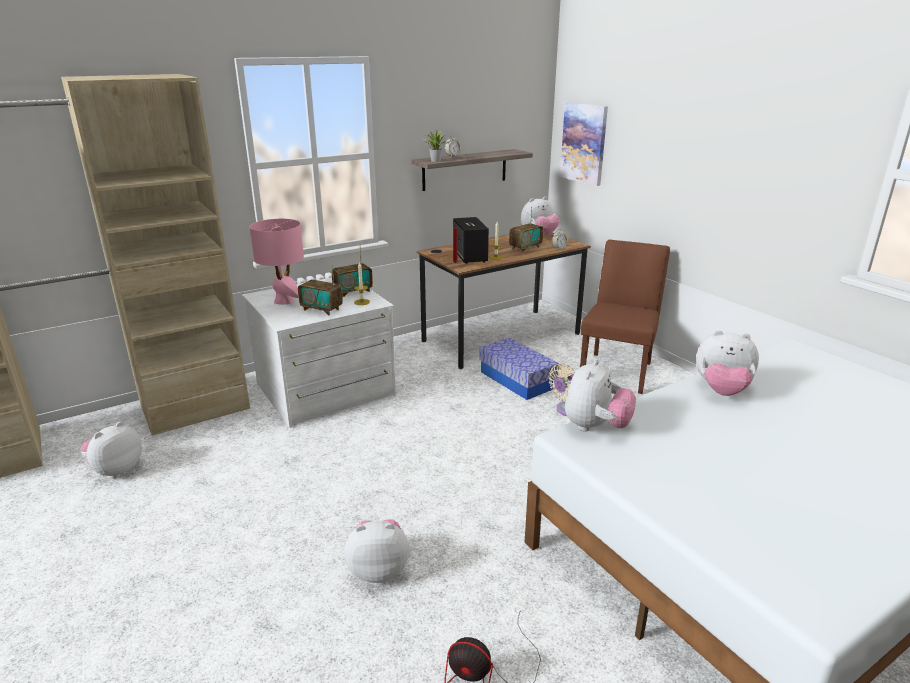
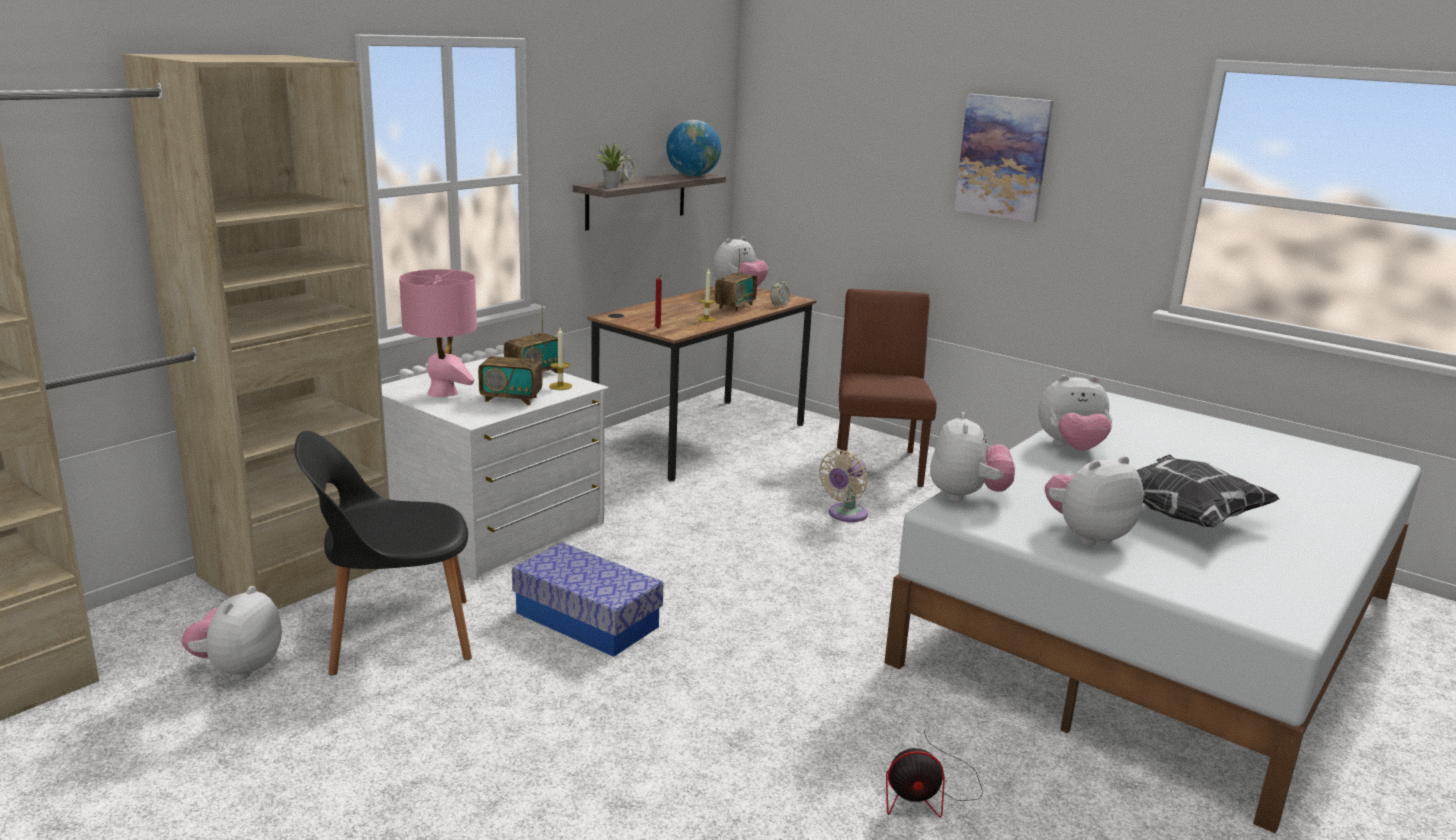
camera: 20 degrees left, 5 degrees down
(216, 461) = (395, 635): none -> black chair
(378, 569) = (726, 720): plush toy -> plush toy (1086, 535)
(470, 256) = (671, 320): speaker -> none
(507, 152) = (693, 176): none -> globe
(517, 380) = (757, 487): storage box -> storage box (587, 620)
(584, 143) = (789, 163): picture -> picture (1003, 157)
(783, 473) = (1183, 516): none -> pillow

